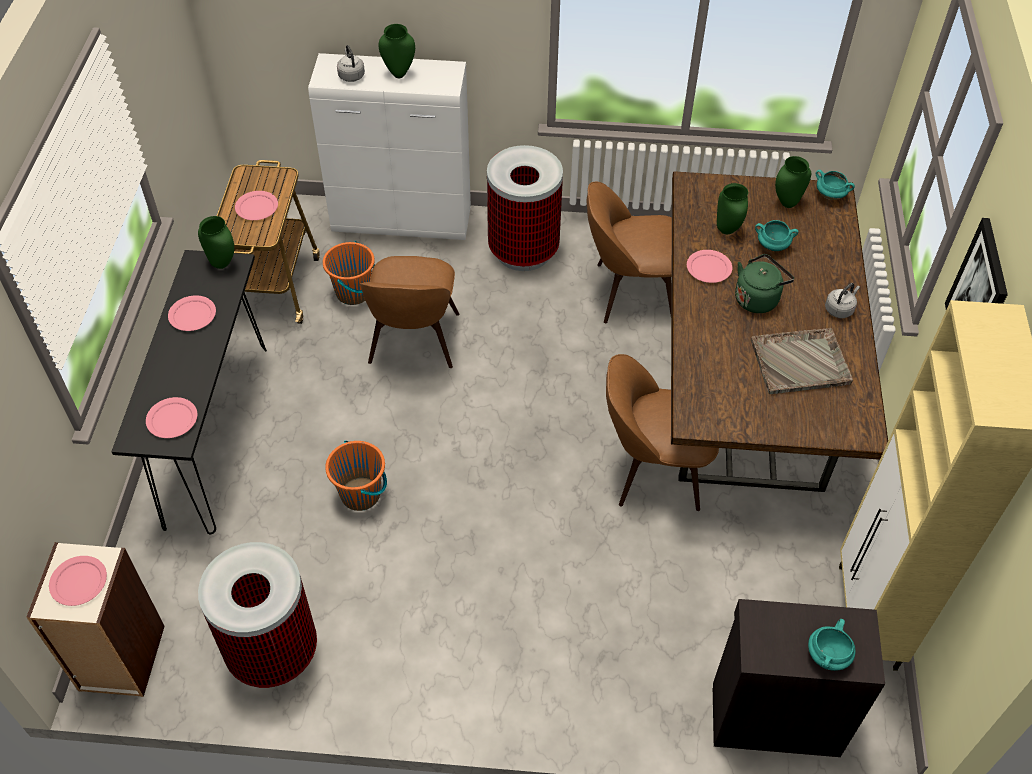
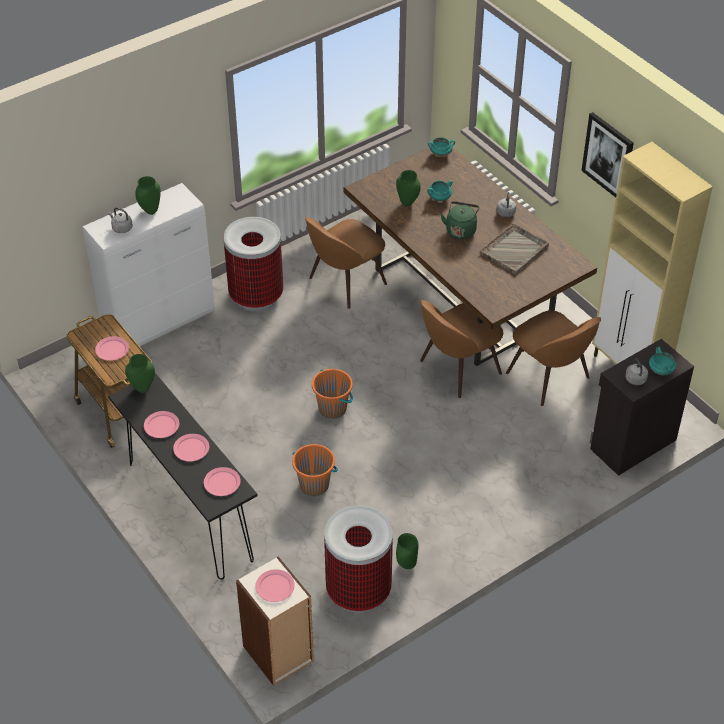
camera: 40 degrees left, 5 degrees down
(353, 292) = (178, 382): orange bucket -> orange bucket (333, 408)
(413, 341) = (249, 386): brown chair -> brown chair (550, 377)
(708, 268) = (419, 229): pink plate -> pink plate (191, 448)
(777, 644) = (636, 380): none -> grey kettle
(787, 203) = (423, 171): green vase -> green vase (407, 565)

